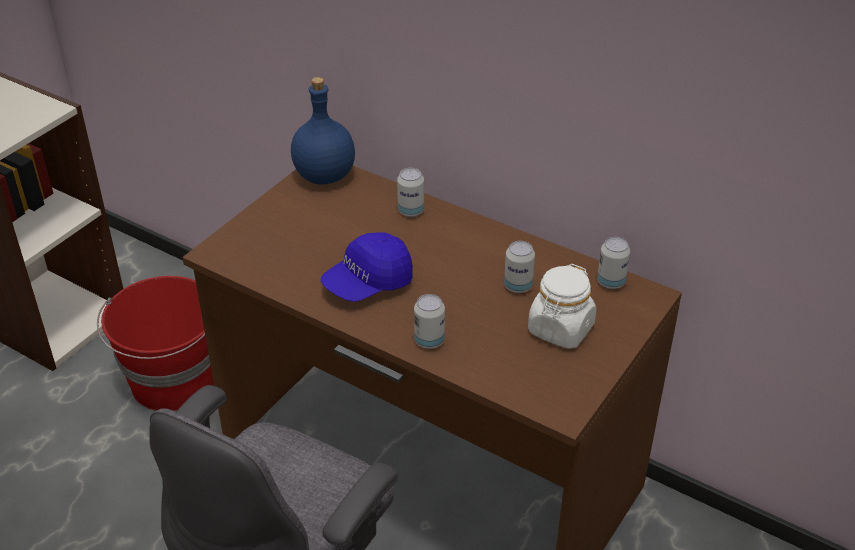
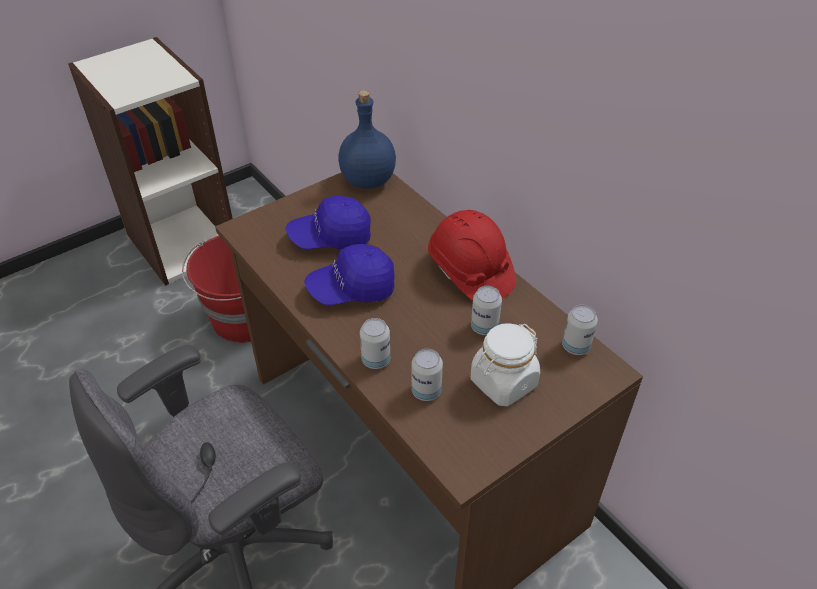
camera: 20 degrees right, 5 degrees up
(317, 240) = (330, 238): none -> blue cap
(411, 211) = (424, 230): can -> can (426, 391)
(477, 240) = (470, 272): none -> red hard hat

